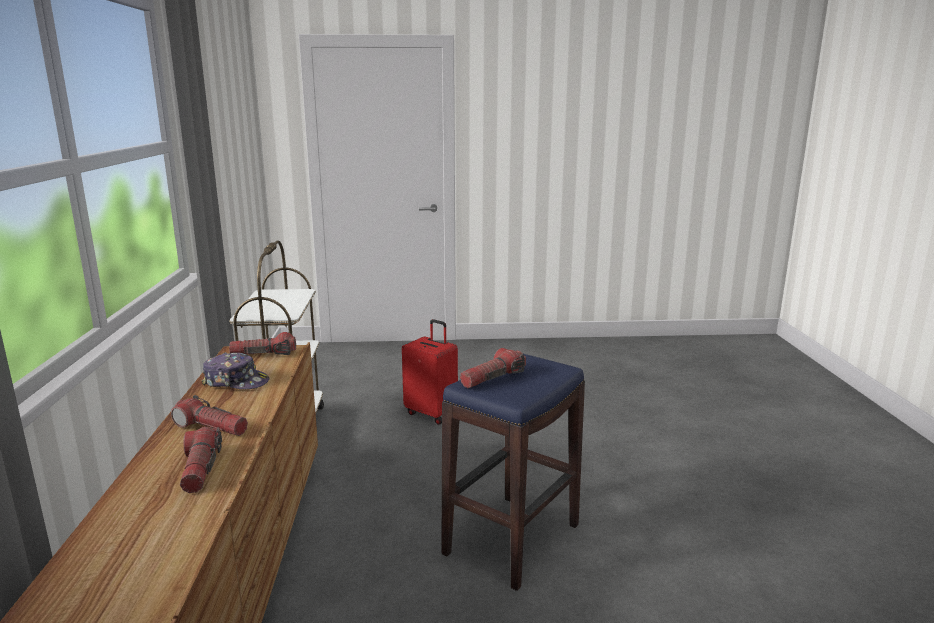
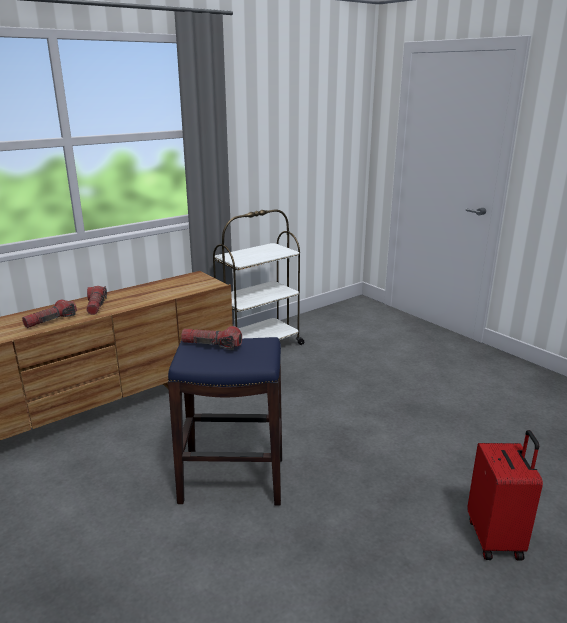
camera: 55 degrees right, 5 degrees up
(236, 382) = (156, 290): cap -> none
(264, 354) = (200, 282): flashlight -> none
(432, 413) = (352, 382): red suitcase -> red suitcase (496, 538)

